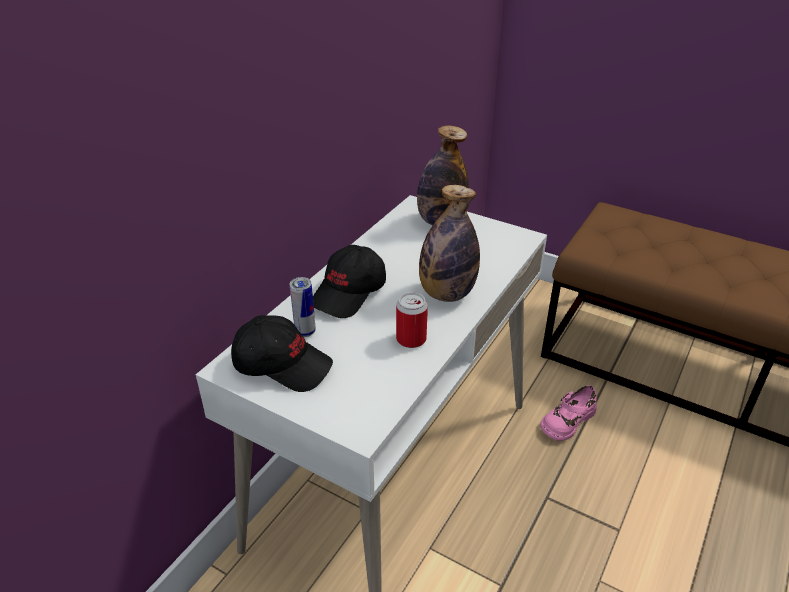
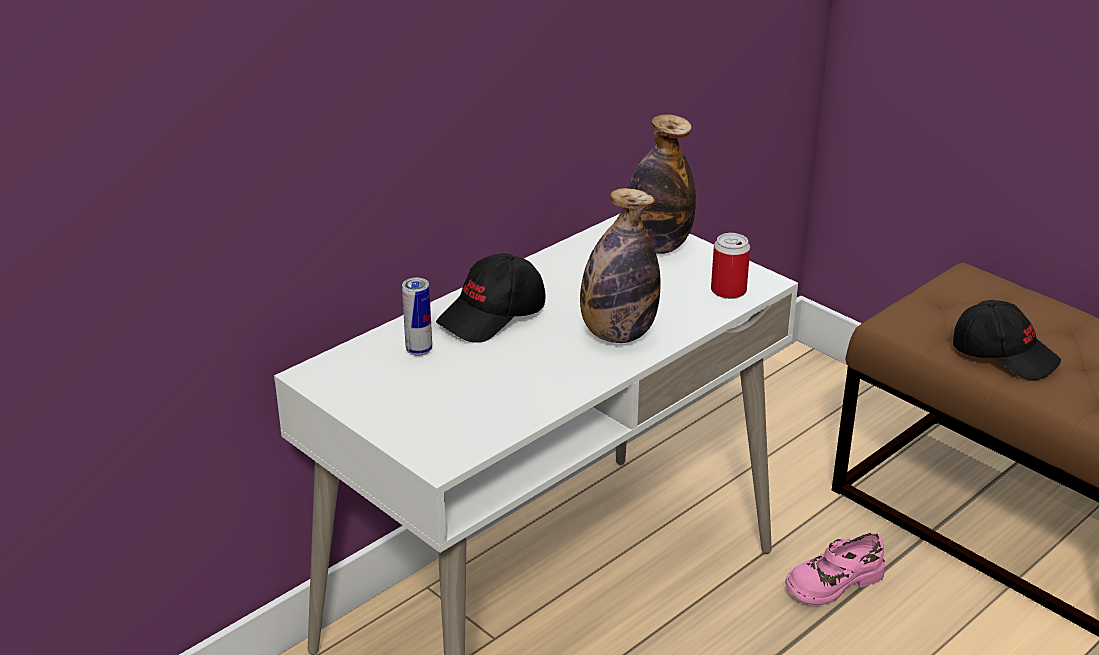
camera: 15 degrees right, 5 degrees down
(282, 364) = (377, 380): black cap -> black cap (1004, 355)
(411, 339) = (545, 378): can -> can (728, 291)

